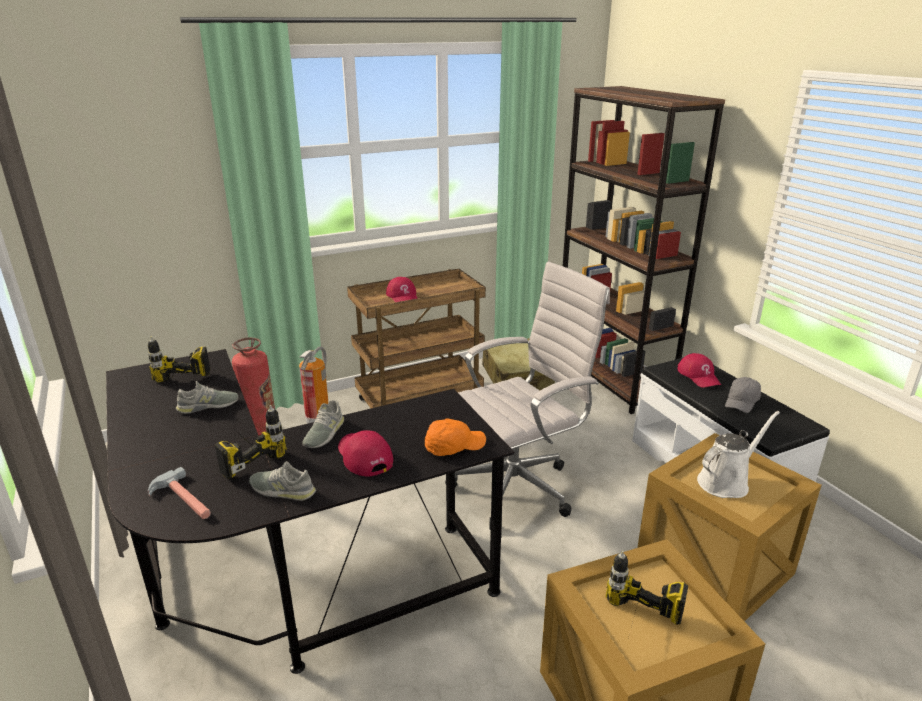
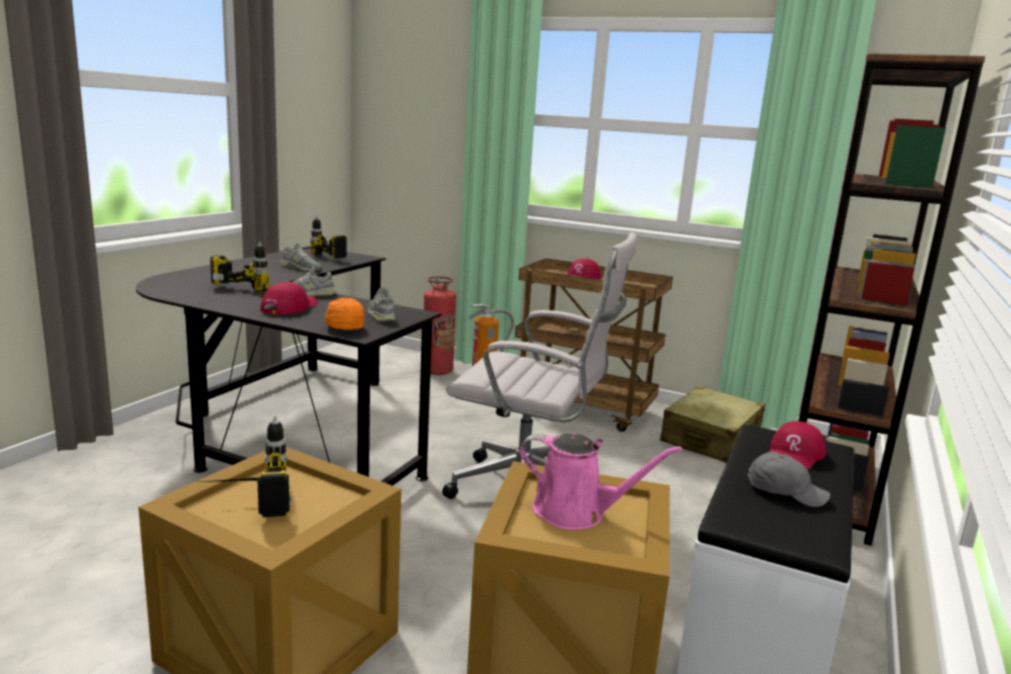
camera: 50 degrees right, 10 degrees down
(182, 500) = (181, 283): hammer -> none
(282, 490) = (219, 298): grey shoe -> grey shoe (381, 315)
(453, 446) = (343, 326): orange cap -> orange cap turned 135 degrees counterclockwise
(726, 481) = (576, 512): white watering can -> pink watering can
(741, 402) = (785, 491): grey cap -> grey cap turned 150 degrees counterclockwise

